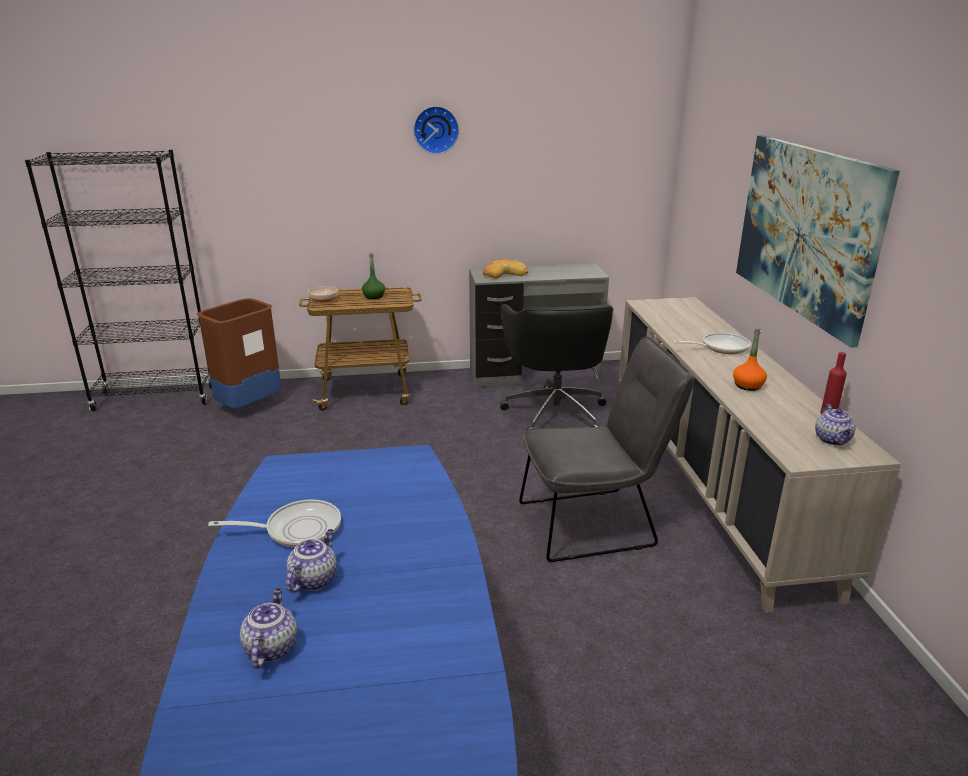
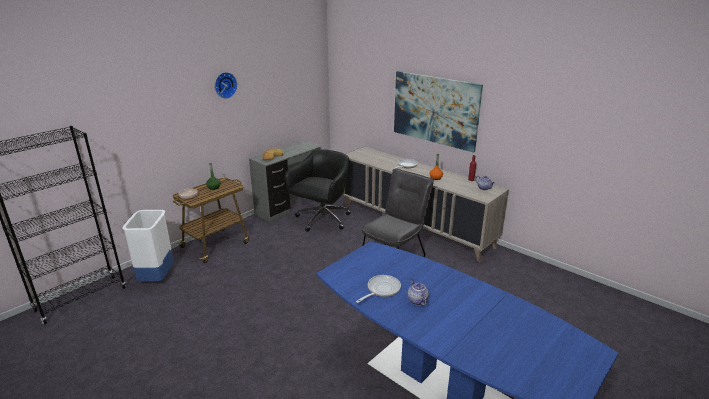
camera: 40 degrees left, 0 degrees up
(249, 406) = (157, 278): brown trash can -> white trash can
(271, 647) = (442, 324): teapot -> none
(555, 412) = (322, 220): black office chair -> black office chair turned 105 degrees counterclockwise

